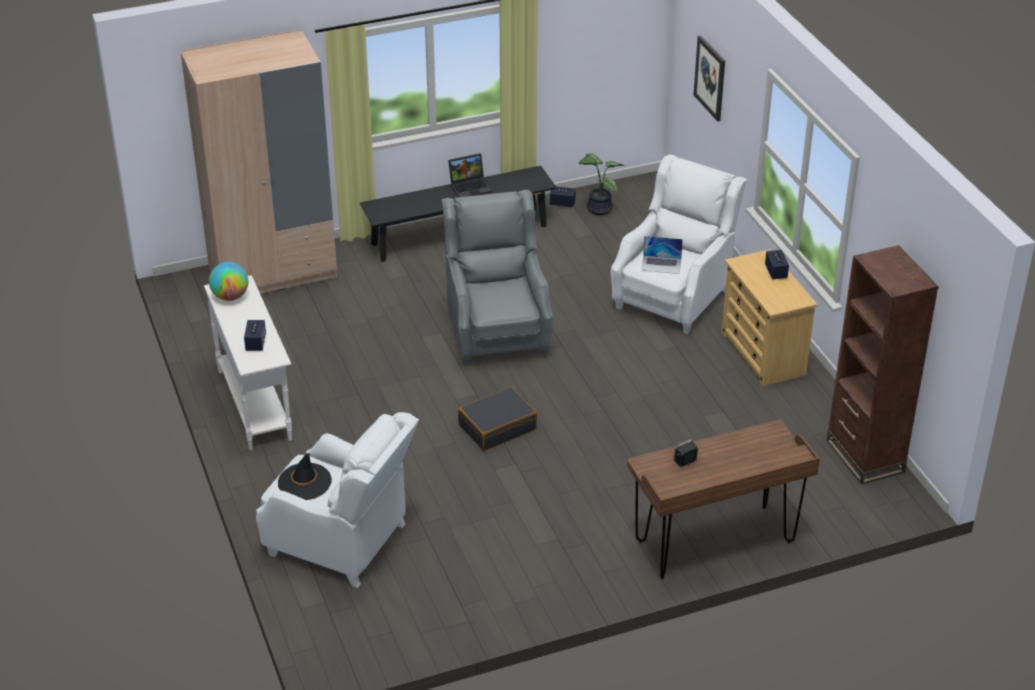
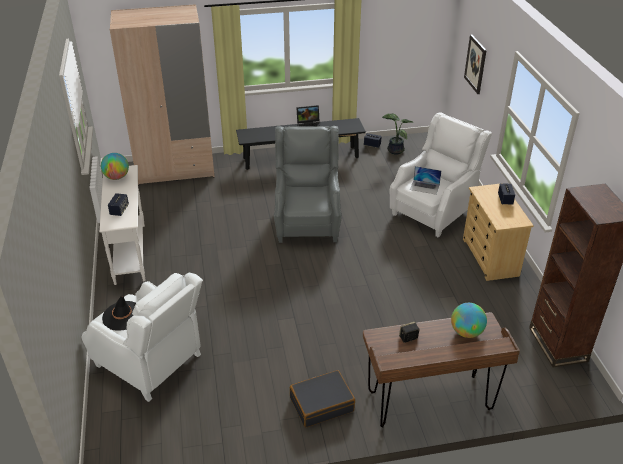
camera: 10 degrees right, 0 degrees up
(497, 427) = (288, 288): black suitcase -> black suitcase (321, 404)
(753, 446) = (466, 332): none -> globe

